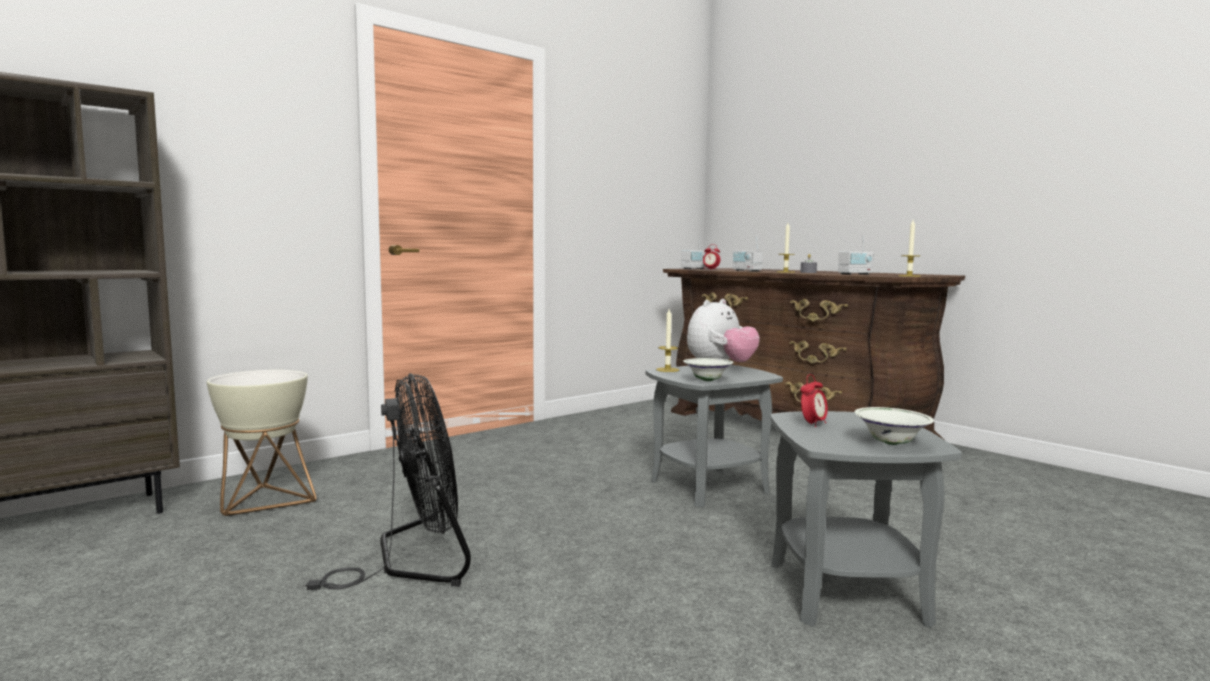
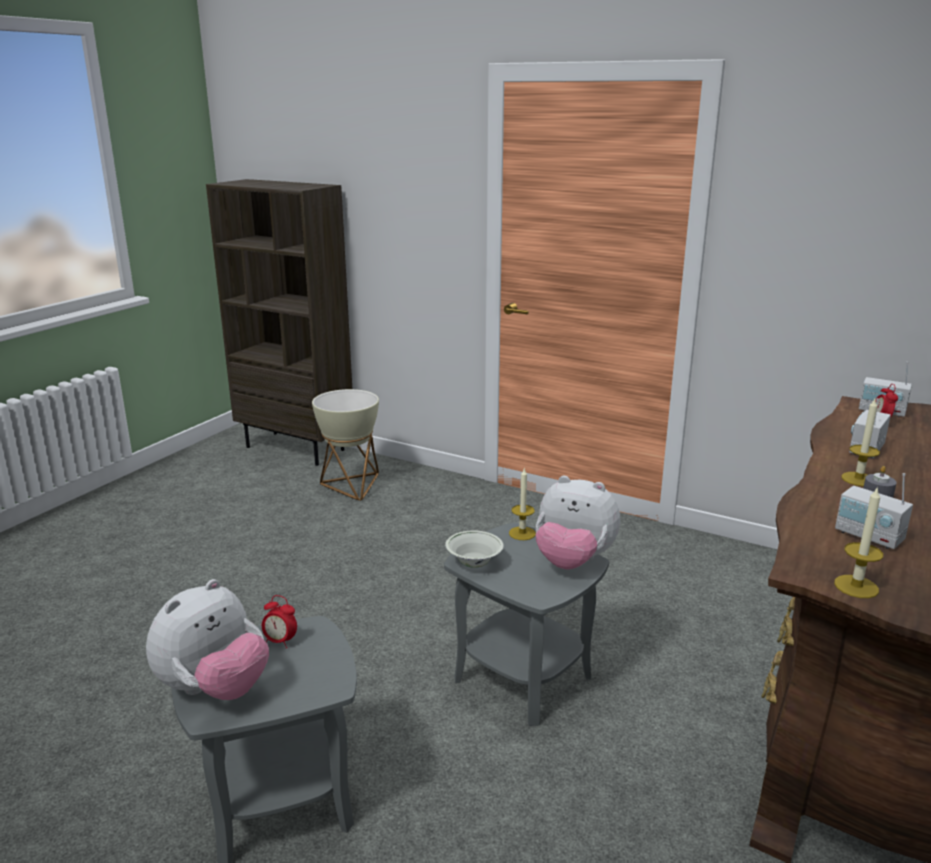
camera: 70 degrees right, 15 degrees up
(410, 556) = (282, 566): black fan -> none
(891, 443) = (214, 689): white bowl -> plush toy

